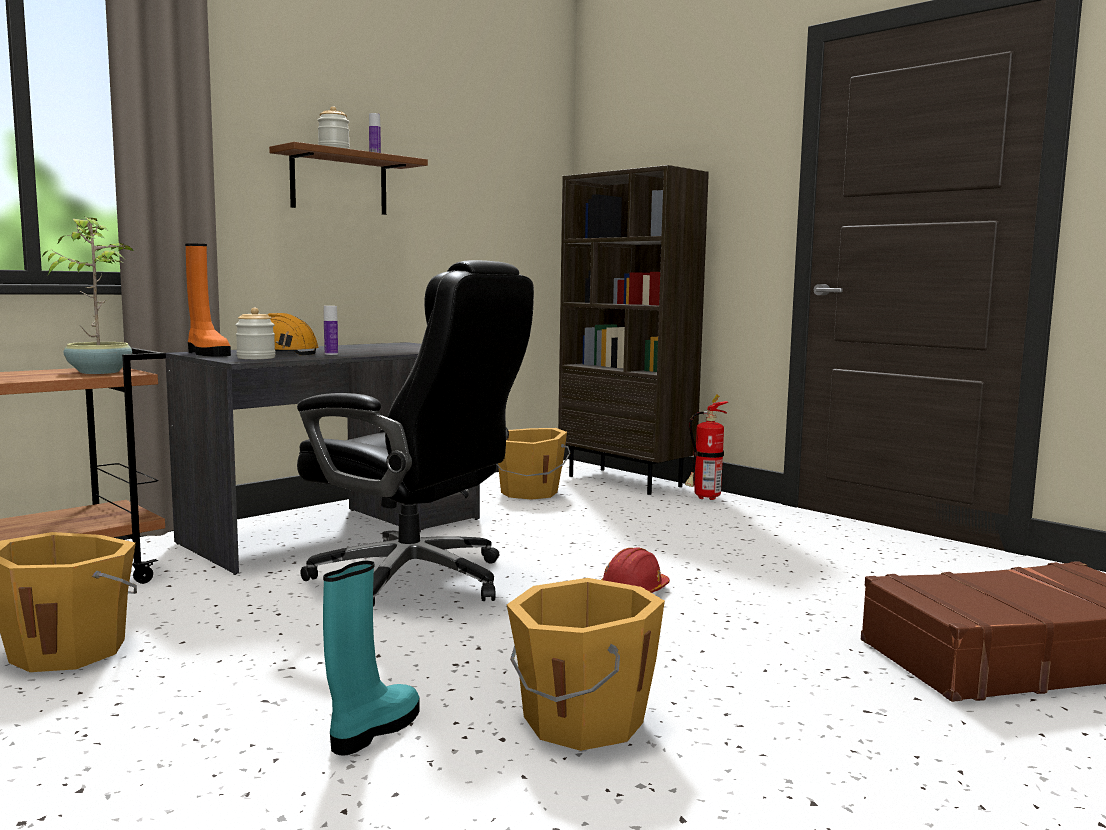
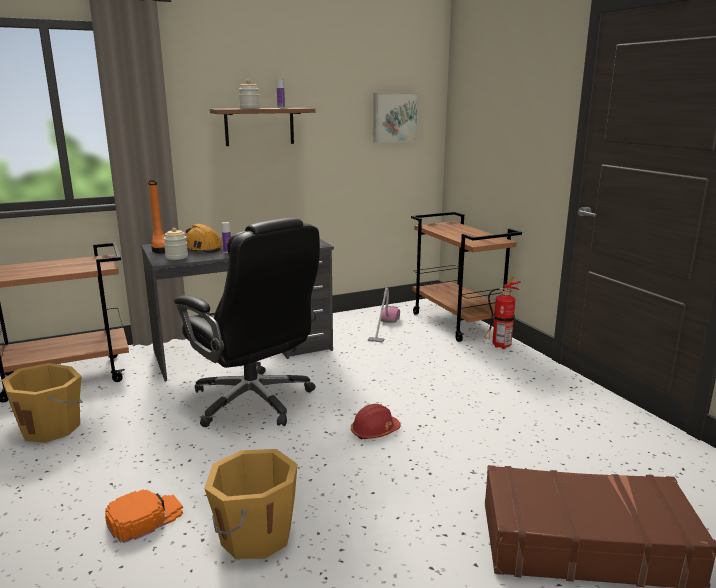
camera: 20 degrees right, 10 degrees up
(99, 372) = (92, 264): potted plant -> none
(373, 730) = (145, 518): turquoise boot -> orange cap
(513, 192) = (394, 117): none -> picture
(529, 493) = (384, 328): orange bucket -> vacuum cleaner
(626, 481) = (458, 323): brown bookcase -> brown cart

